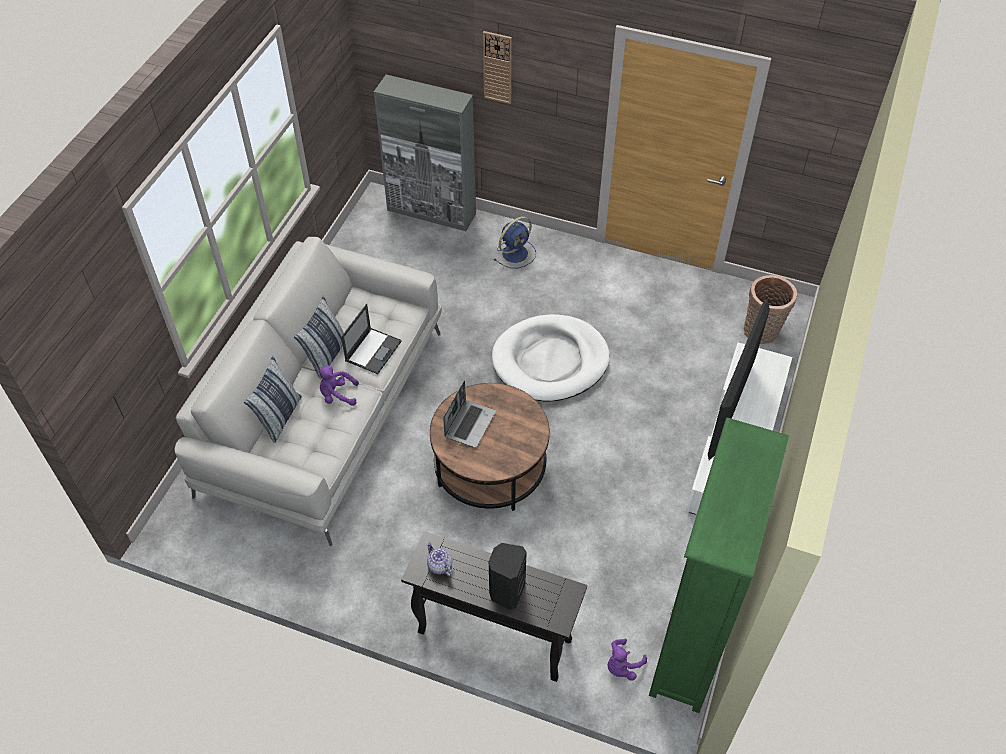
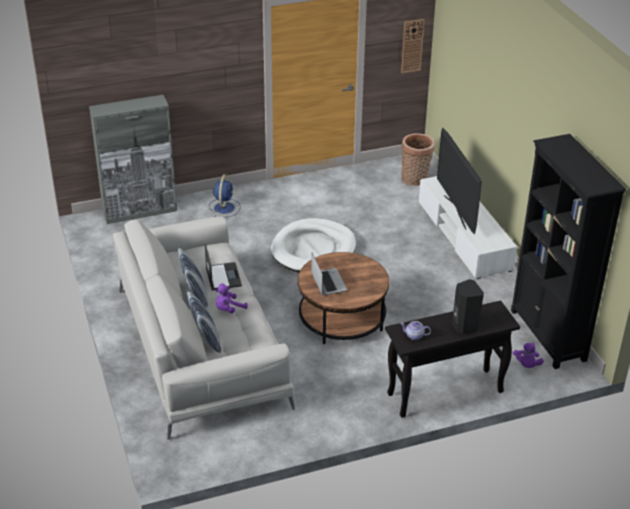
camera: 40 degrees left, 15 degrees down
(497, 67) = (178, 65): wall clock -> wall clock (412, 46)
(690, 645) = (548, 335): green bookcase -> black bookcase

